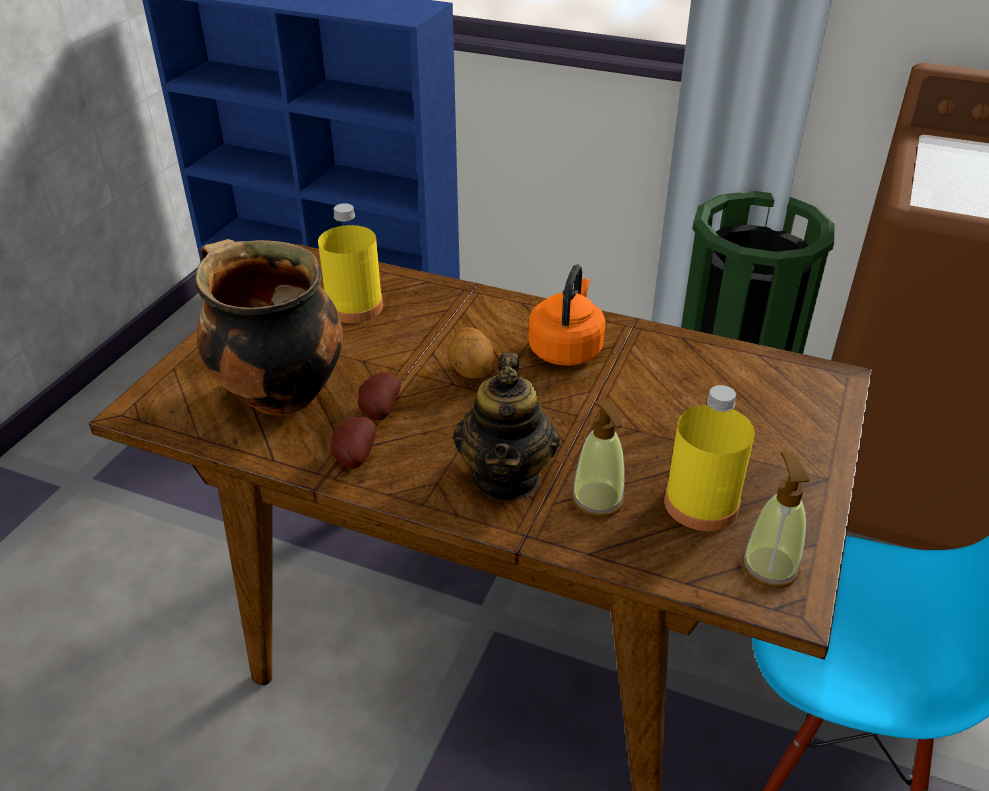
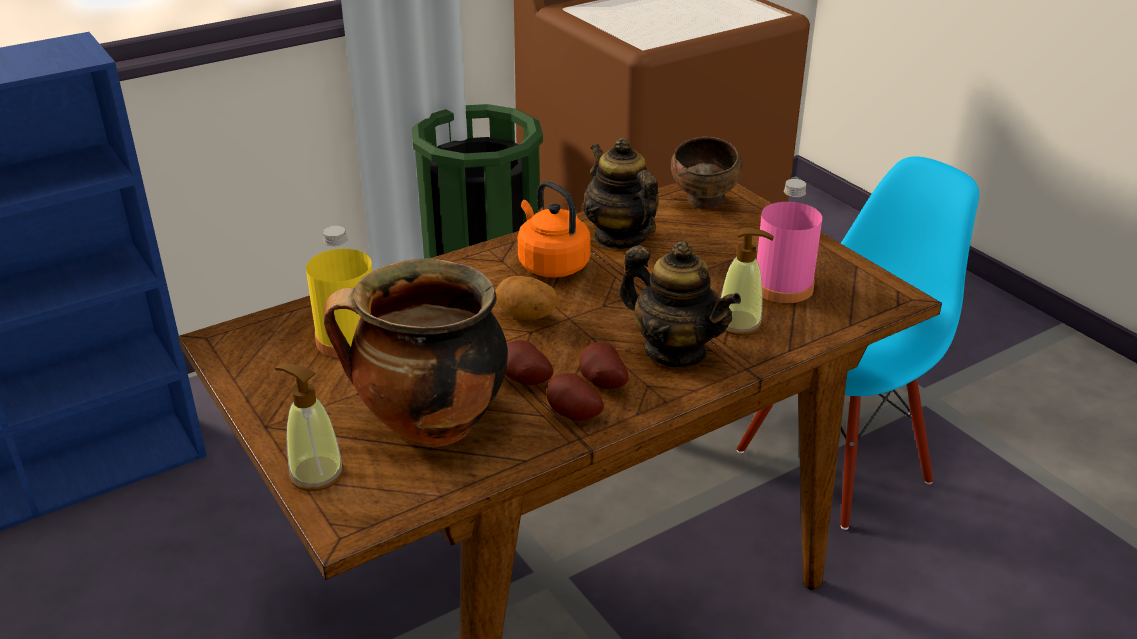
camera: 55 degrees left, 5 degrees down
(413, 454) = (601, 383): none -> potato
(659, 365) = (619, 237): none -> teapot
(701, 504) = (782, 287): yellow bottle -> pink bottle
(769, 566) = (861, 289): soap dispenser -> soap dispenser (316, 473)
(791, 389) = (705, 204): none -> brown bowl

